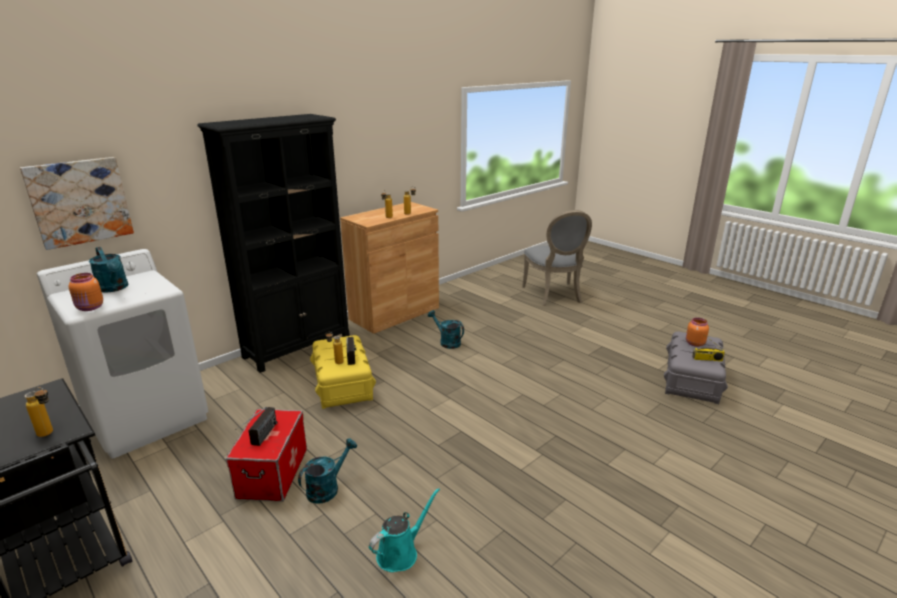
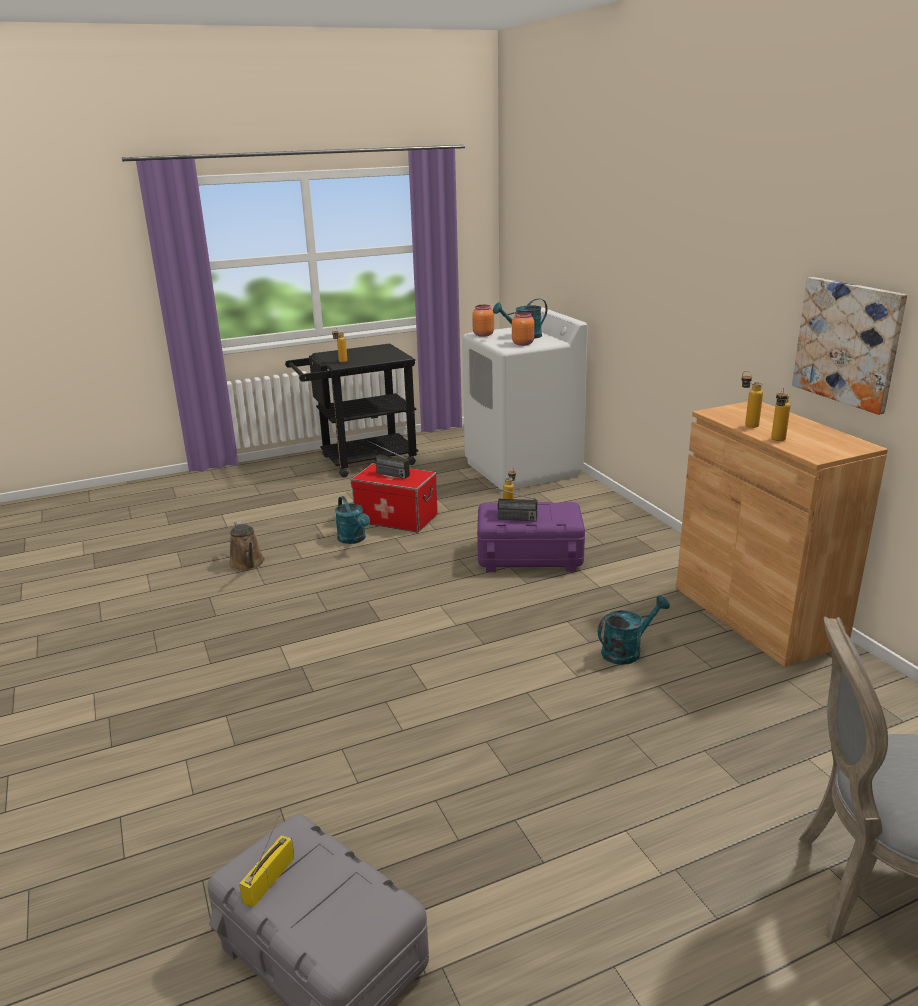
camera: 110 degrees right, 0 degrees up
(80, 202) = (572, 259): picture -> picture (848, 343)
(298, 347) = (645, 533): black bookcase -> none
(342, 385) = (529, 556): yellow storage box -> purple storage box
(400, 553) = (248, 564): turquoise watering can -> brown watering can
(694, 343) = (340, 899): orange jar -> orange jar (523, 343)

